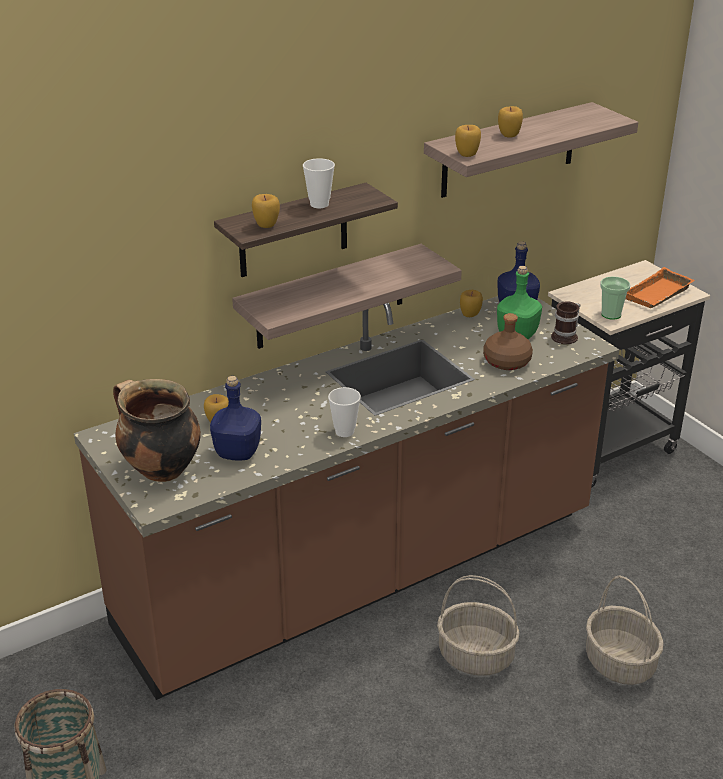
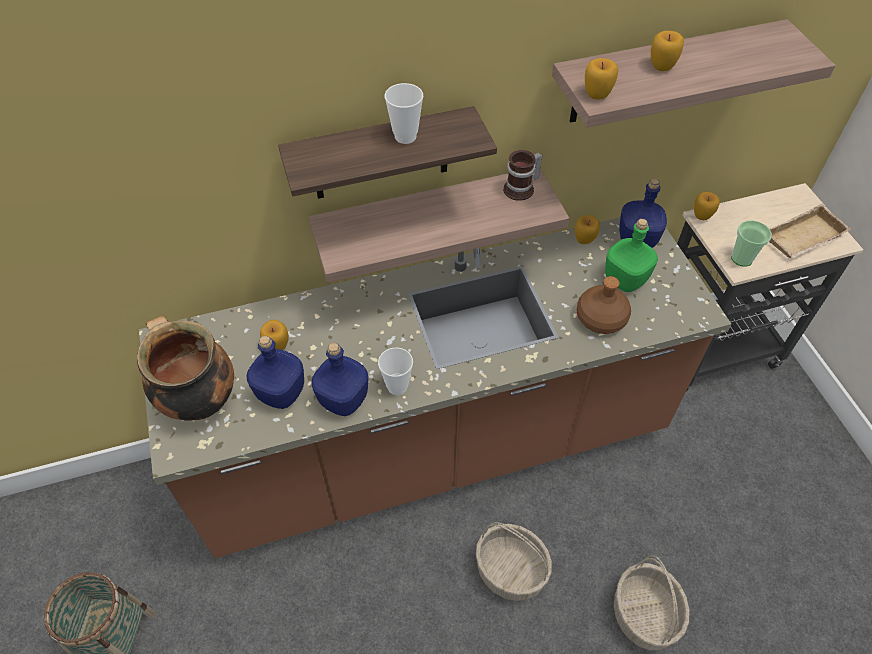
camera: 15 degrees right, 20 degrees up
(266, 225) = (331, 163): apple -> apple (702, 216)
(299, 447) = (344, 399): none -> blue bottle
(567, 336) = (678, 293): mug -> mug (522, 189)
(658, 295) = (804, 239): orange tray -> beige tray

